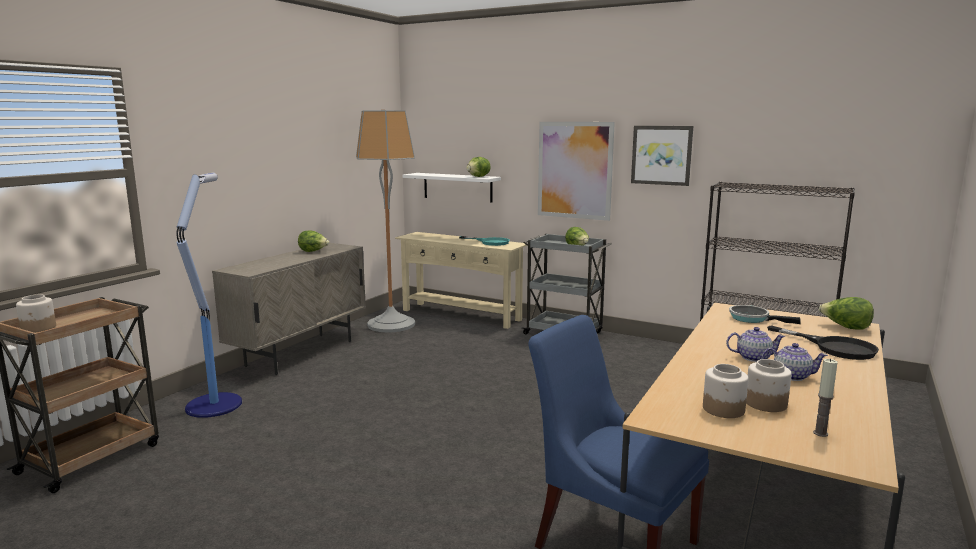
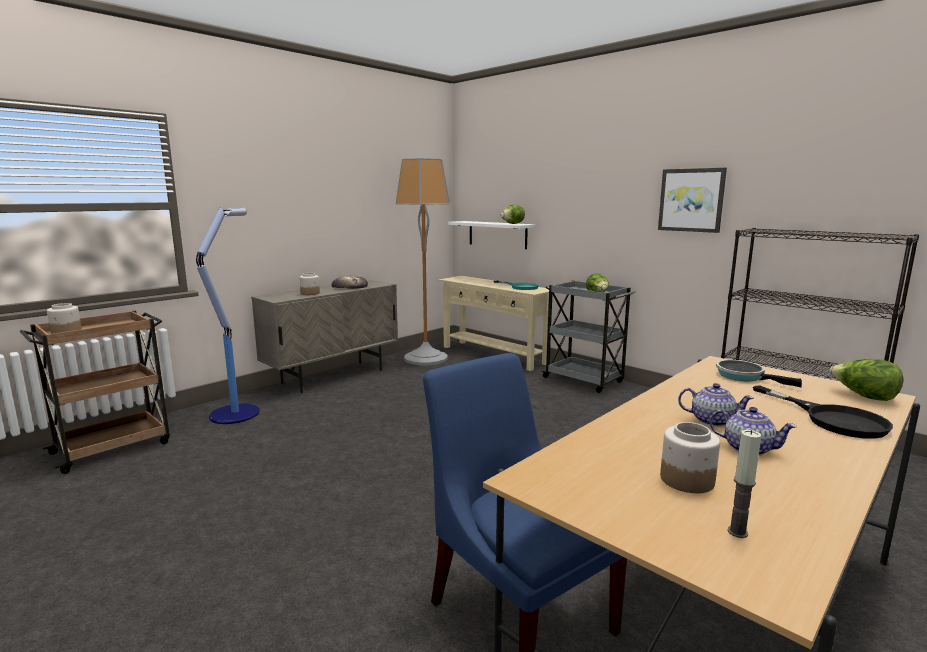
camera: 15 degrees right, 0 degrees up
(313, 251) = (349, 286): lettuce -> bread
(575, 170) = (603, 217): picture -> none
(724, 409) = (624, 480): jar -> jar (310, 293)

